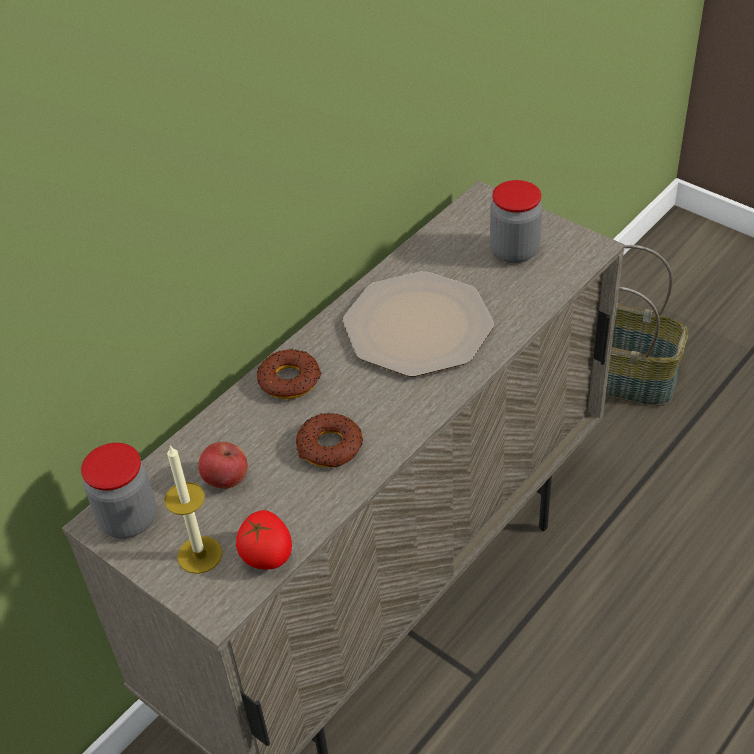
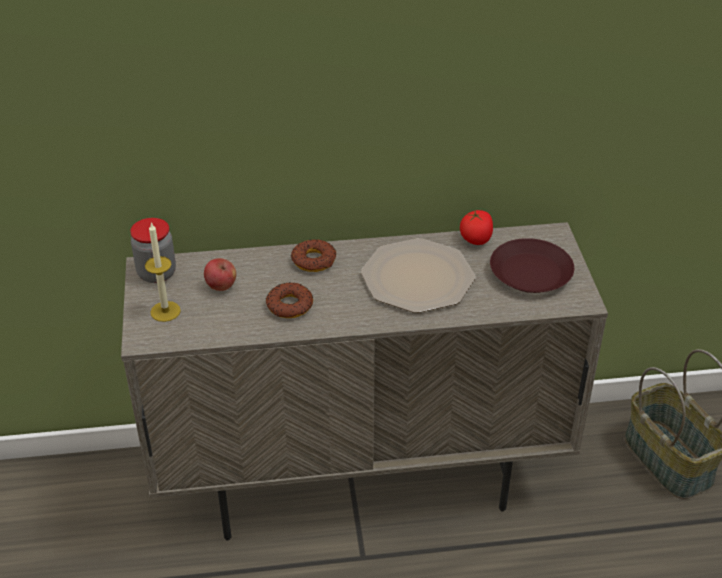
camera: 40 degrees right, 5 degrees down
(267, 555) = (193, 333): tomato -> tomato (476, 239)
(514, 251) = (531, 273): jar -> brown plate

